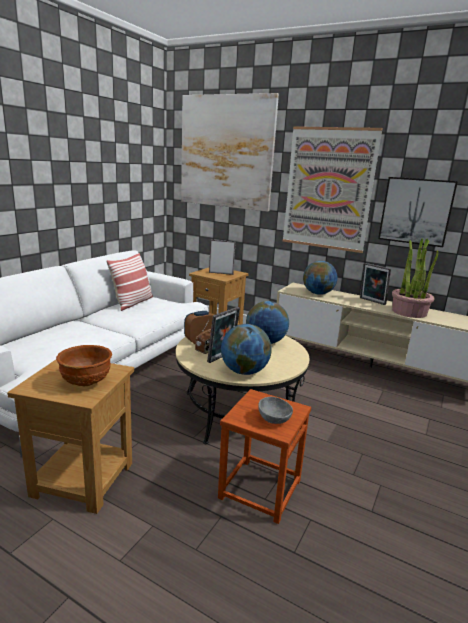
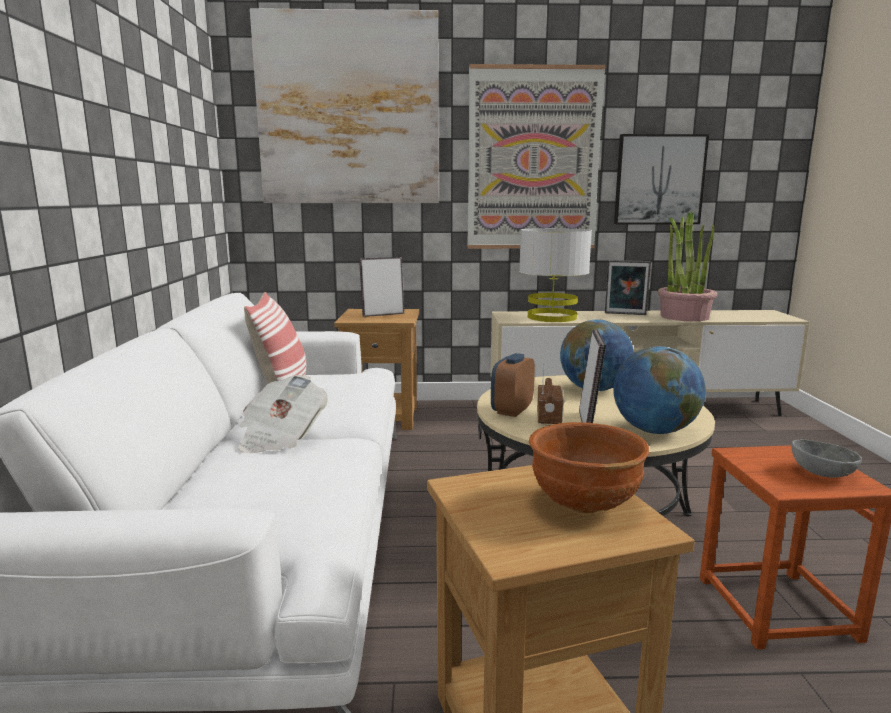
camera: 30 degrees left, 5 degrees down
(93, 325) = (281, 437): none -> newspaper
(318, 293) = (551, 317): globe -> grey table lamp

